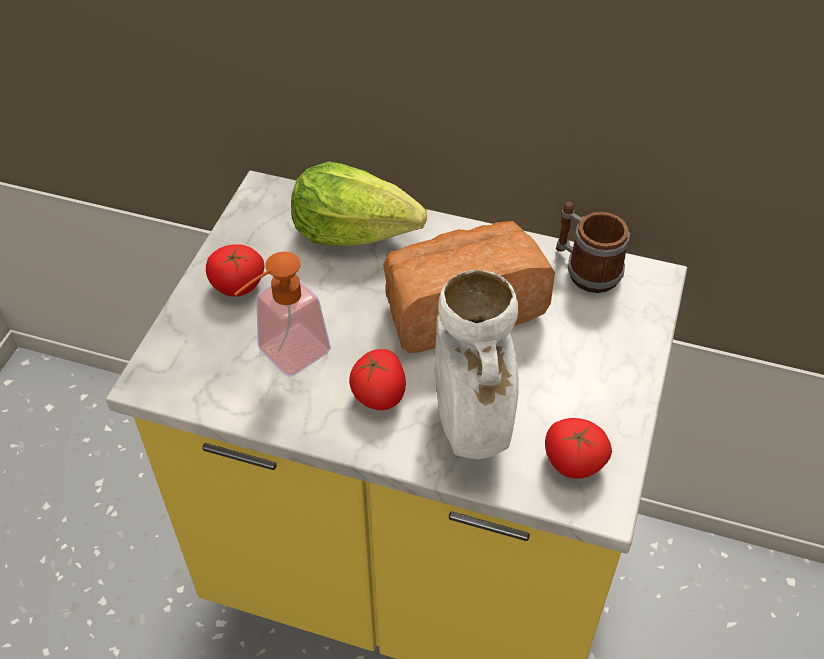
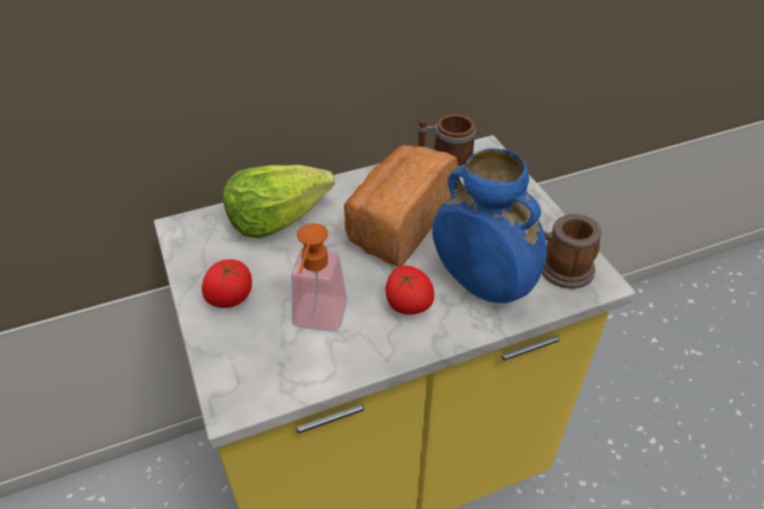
camera: 40 degrees left, 5 degrees down
(472, 424) = (482, 285): white vase -> blue vase
(572, 462) = (559, 269): tomato -> mug

